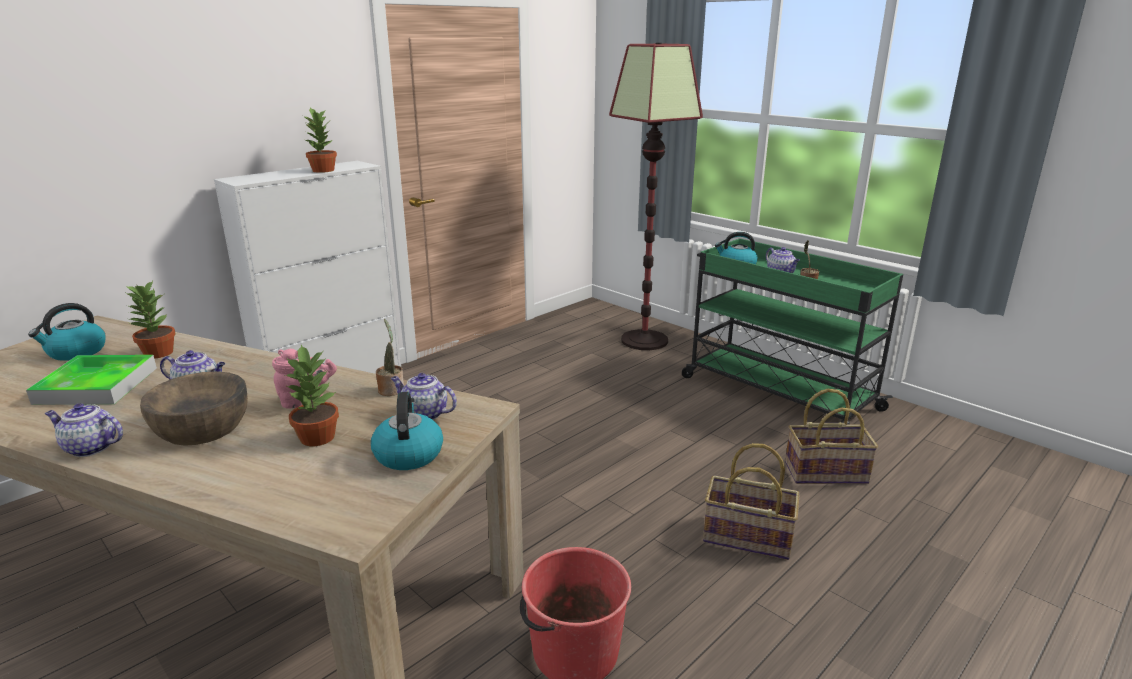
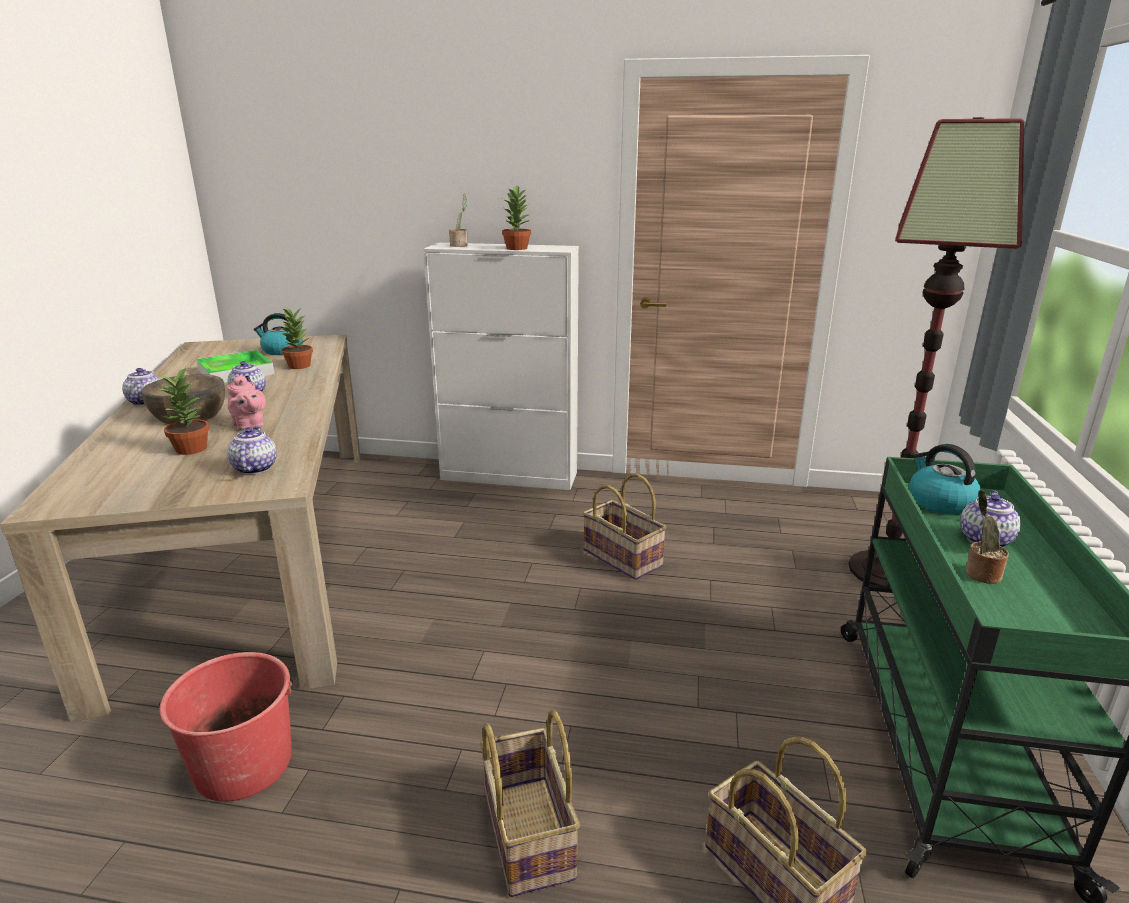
camera: 55 degrees right, 0 degrees up
(391, 389) = (295, 443): potted plant -> potted plant (460, 245)
(408, 454) = (177, 485): kettle -> none
(523, 404) = (623, 558): none -> basket

